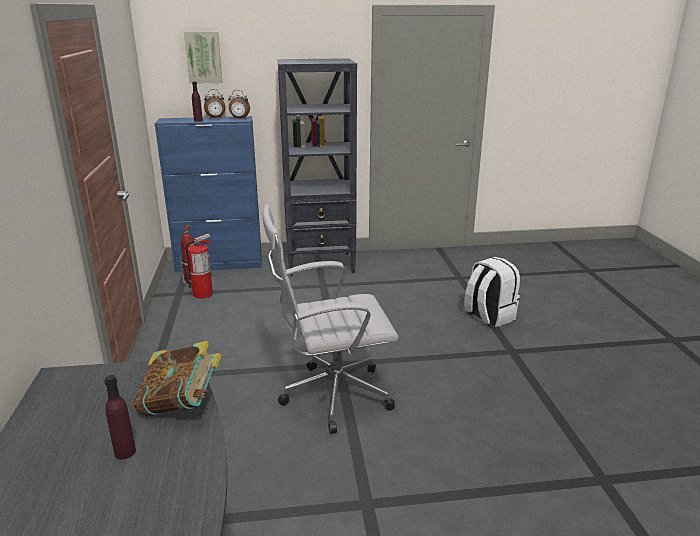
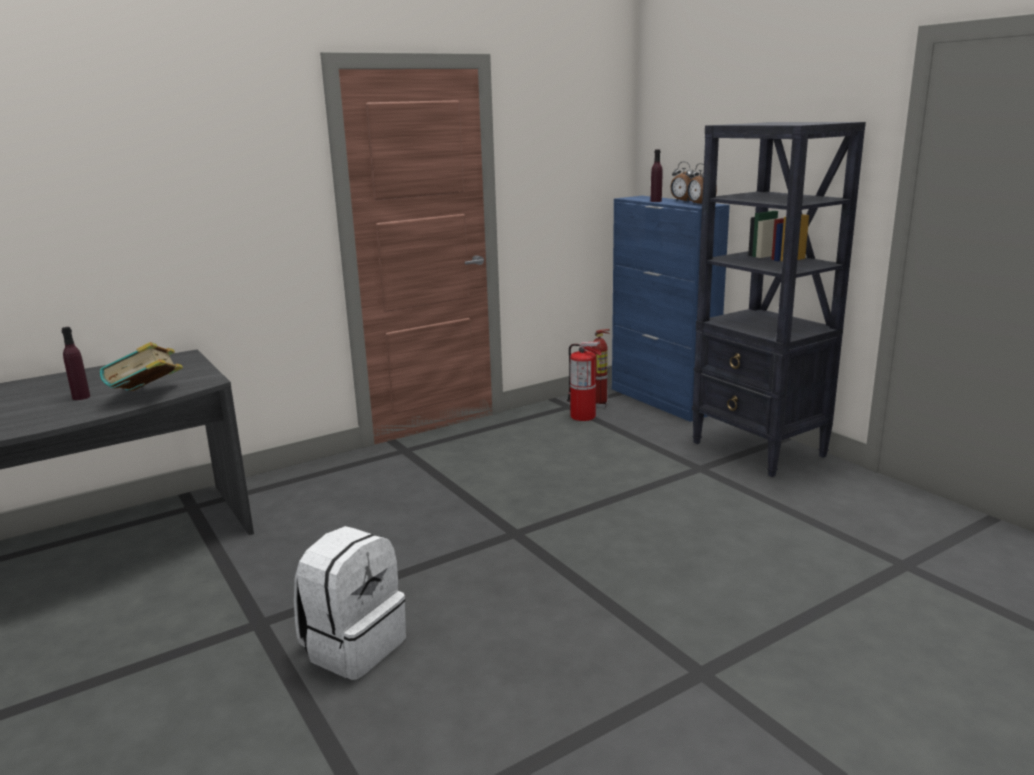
camera: 65 degrees right, 5 degrees down
(203, 57) = (692, 119): picture -> none
(331, 396) = (441, 548): white office chair -> none
(488, 316) = (797, 624): white backpack -> white backpack (353, 646)

